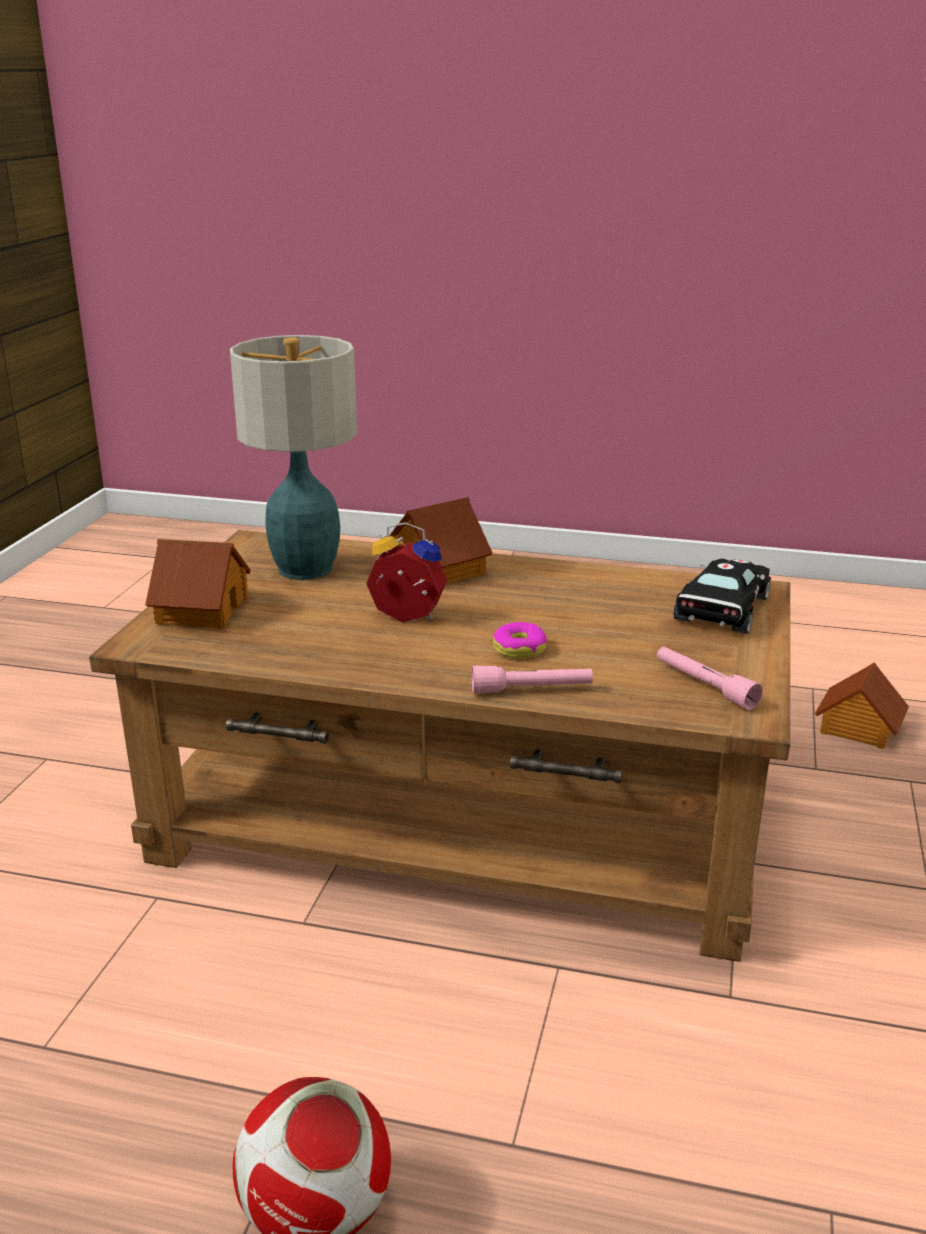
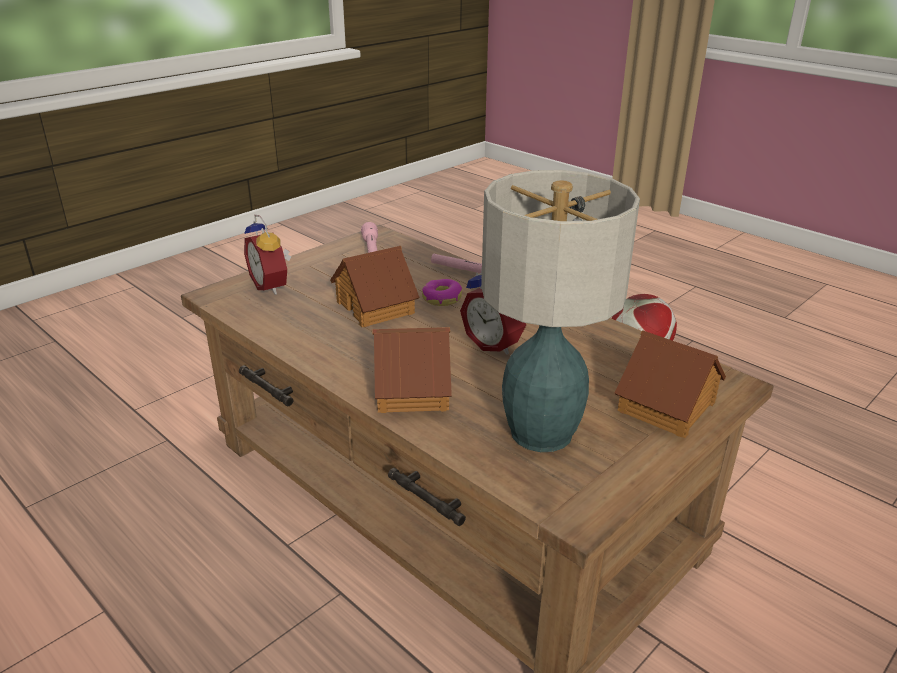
camera: 150 degrees left, 5 degrees up
(722, 611) = (272, 286): black toy car -> alarm clock
(857, 728) = (79, 456): toy house -> toy house (376, 307)

